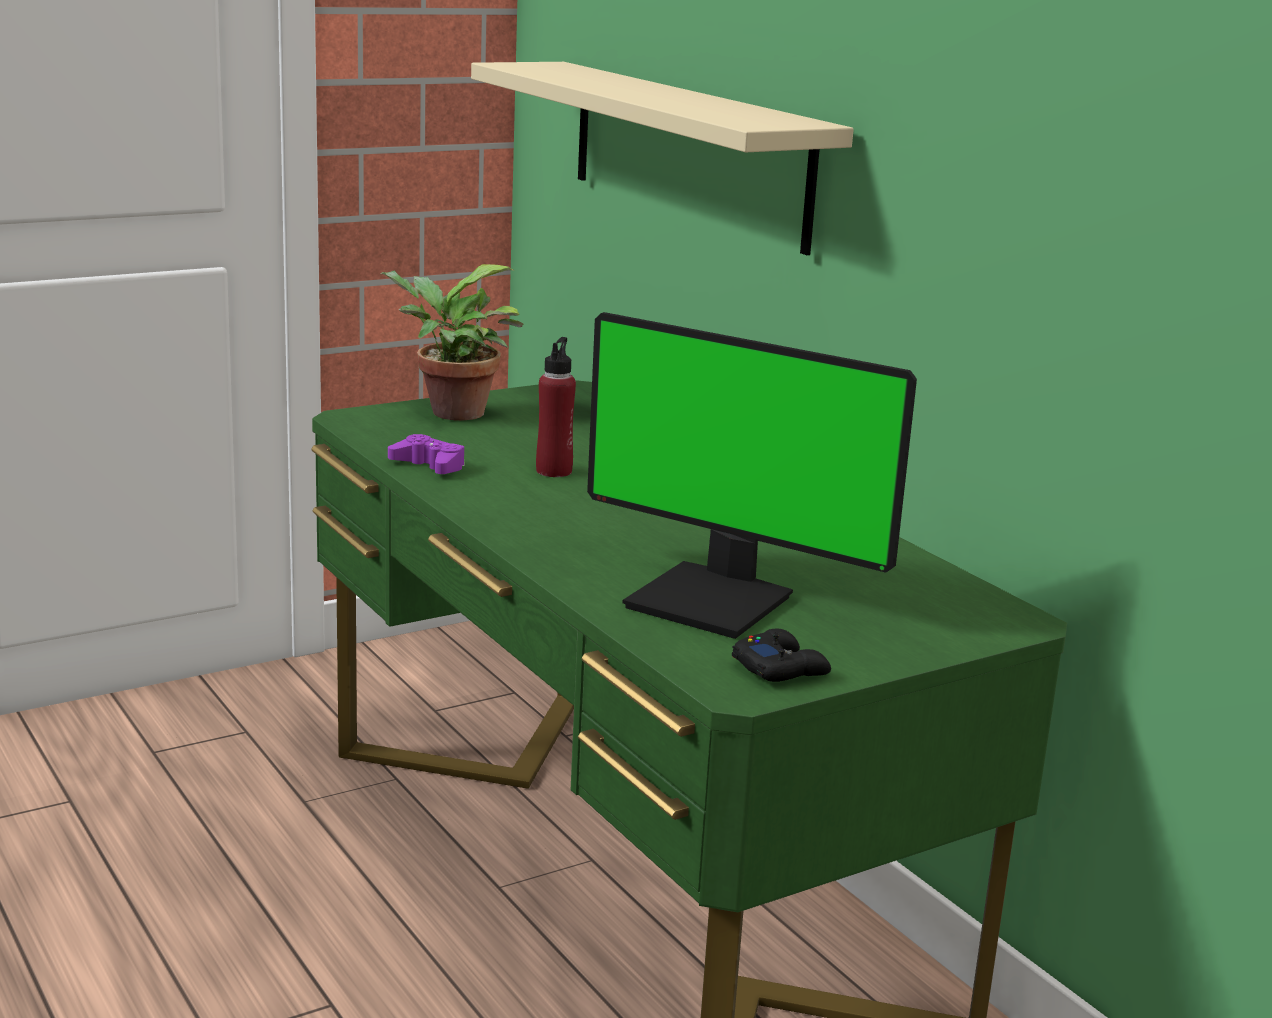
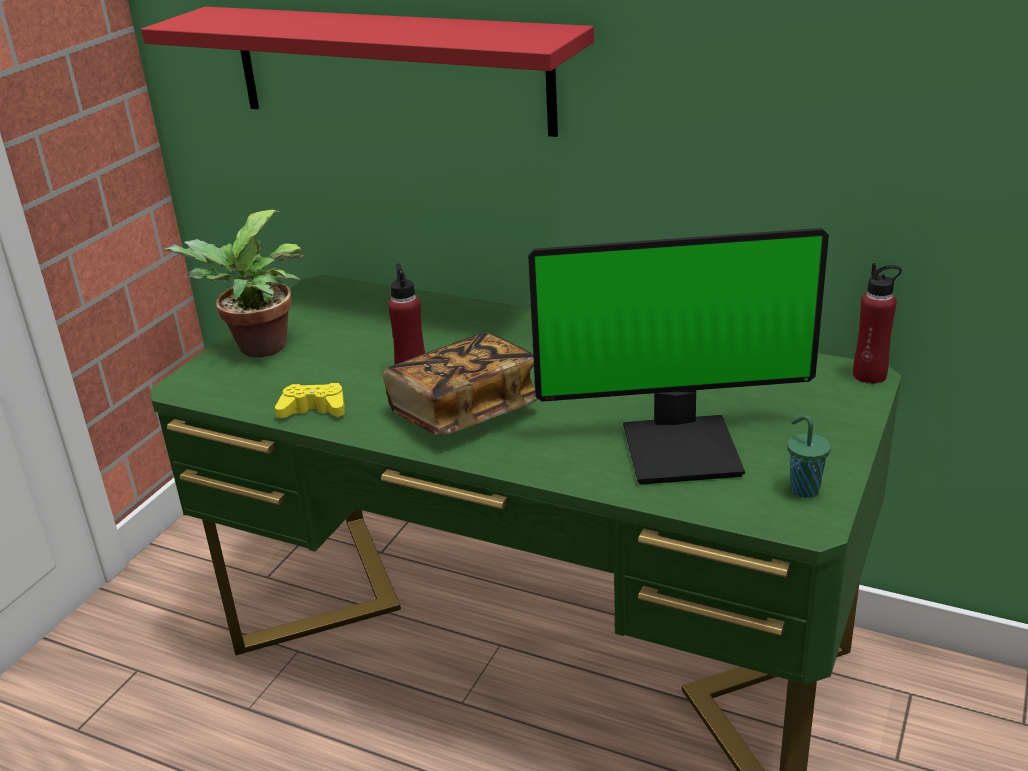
camera: 30 degrees left, 10 degrees up
(429, 465) = (314, 409): purple game controller -> yellow game controller
(555, 509) = (464, 411): none -> book
(688, 152) = (390, 69): beige shelf -> red shelf
(780, 668) = (803, 489): black game controller -> green cup
(1025, 622) = (869, 375): none -> red bottle

